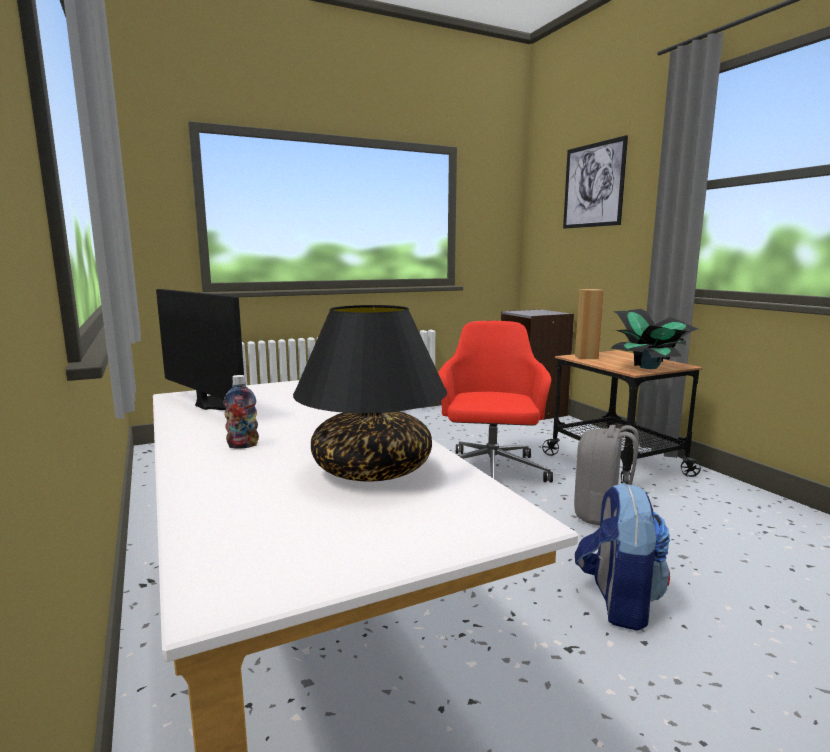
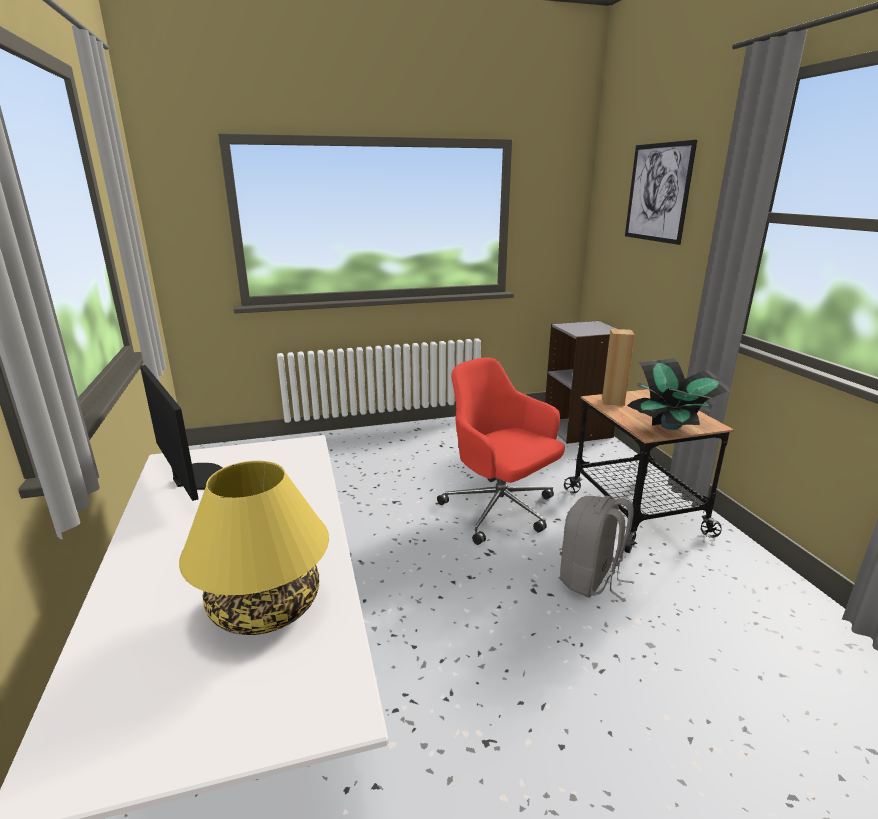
camera: 10 degrees right, 10 degrees up
(243, 445) = (179, 552): bottle -> none
(371, 470) = (265, 608): black table lamp -> yellow table lamp
(490, 472) = (500, 510): red office chair -> red office chair turned 60 degrees counterclockwise
(618, 602) = (557, 693): backpack -> none

